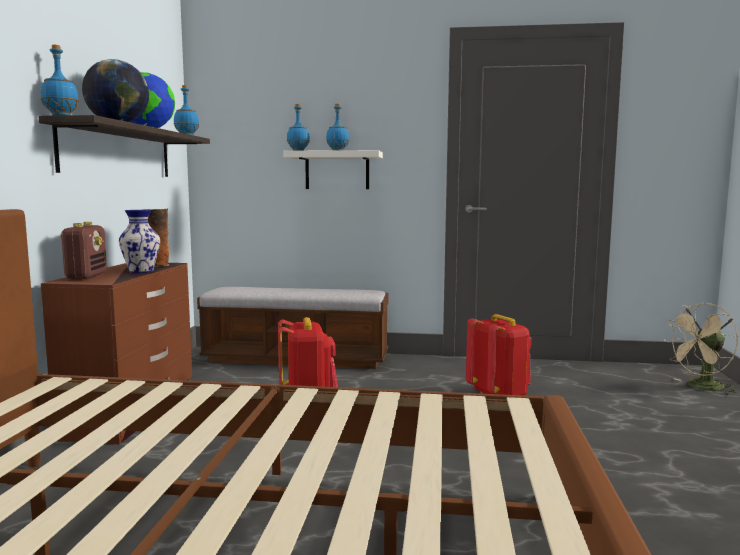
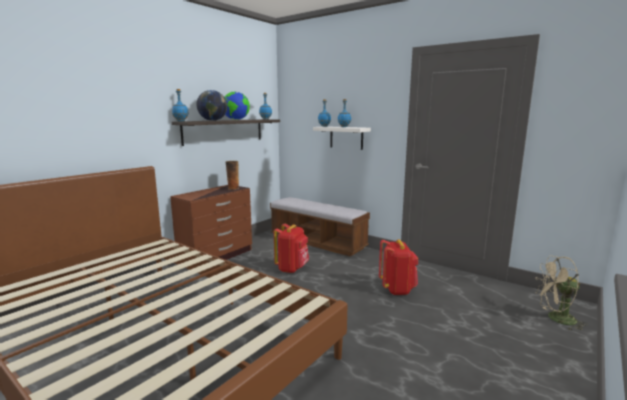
camera: 30 degrees right, 5 degrees up
(86, 276) = (192, 193): radio -> none
(142, 271) = (219, 192): vase -> none

